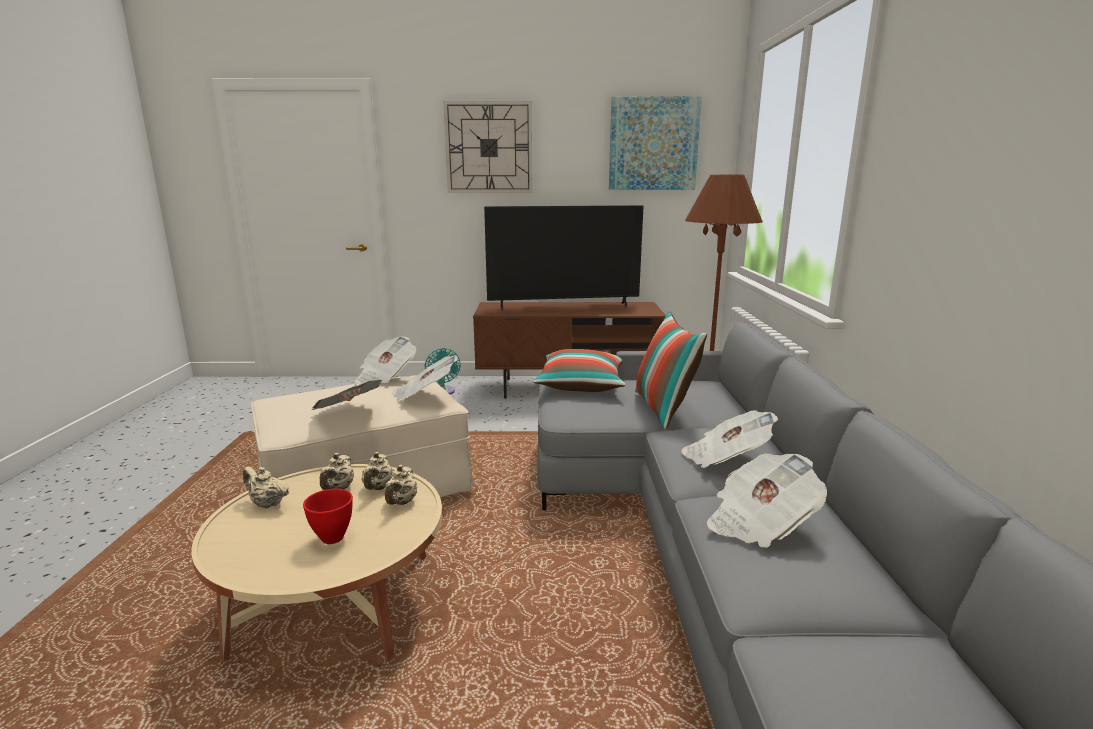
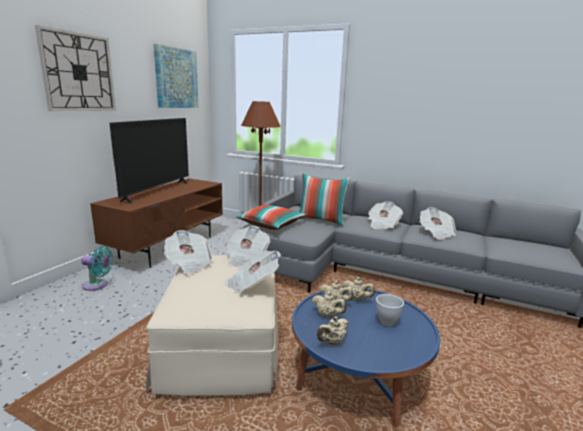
camera: 65 degrees left, 0 degrees up
(334, 538) = (387, 322): red bowl -> white bowl
(335, 603) = (358, 375): beige coffee table -> blue coffee table

